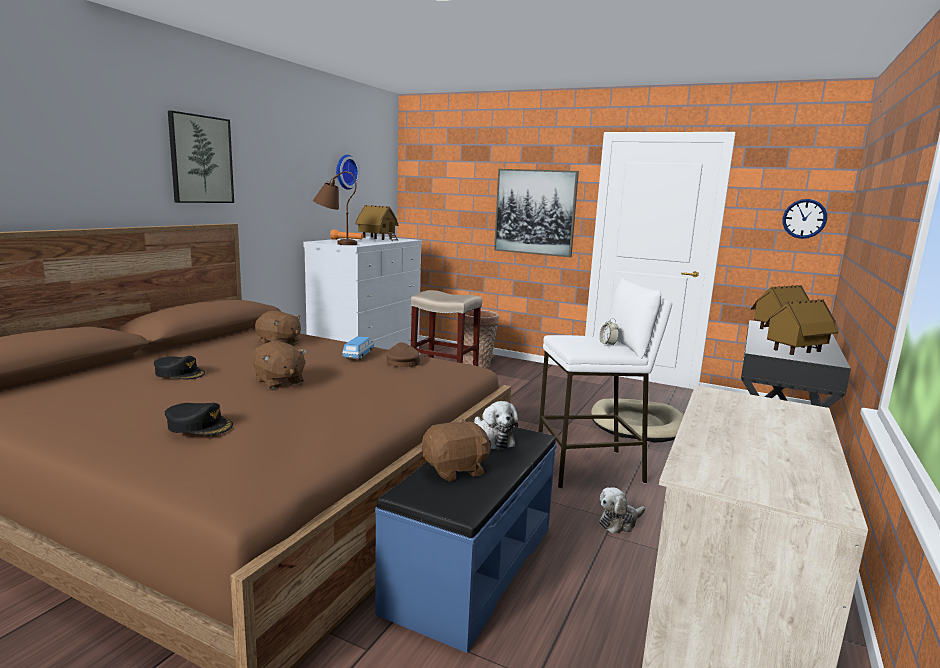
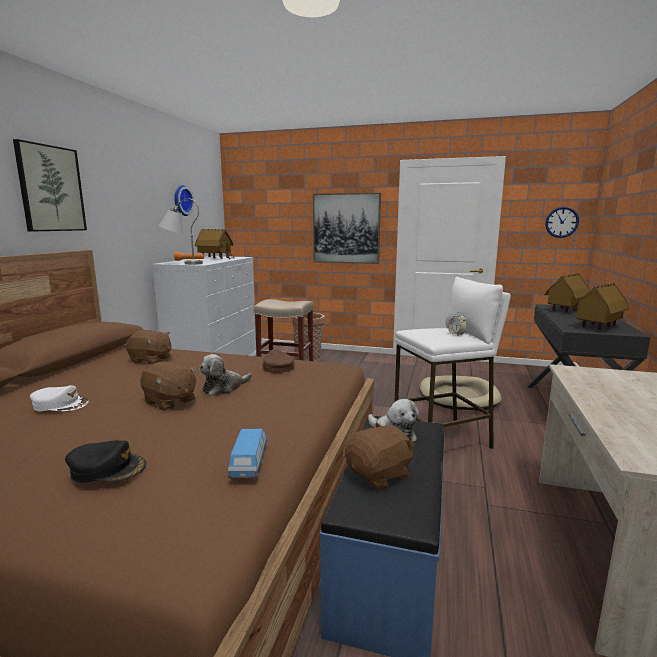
camera: 10 degrees left, 0 degrees up
(180, 373) = (60, 404): black cap -> white cap
(335, 243) = (182, 263): brown table lamp -> grey table lamp
(358, 356) = (233, 365): toy car -> toy car (249, 463)
(619, 522) = (492, 490): plush toy -> plush toy (224, 388)

